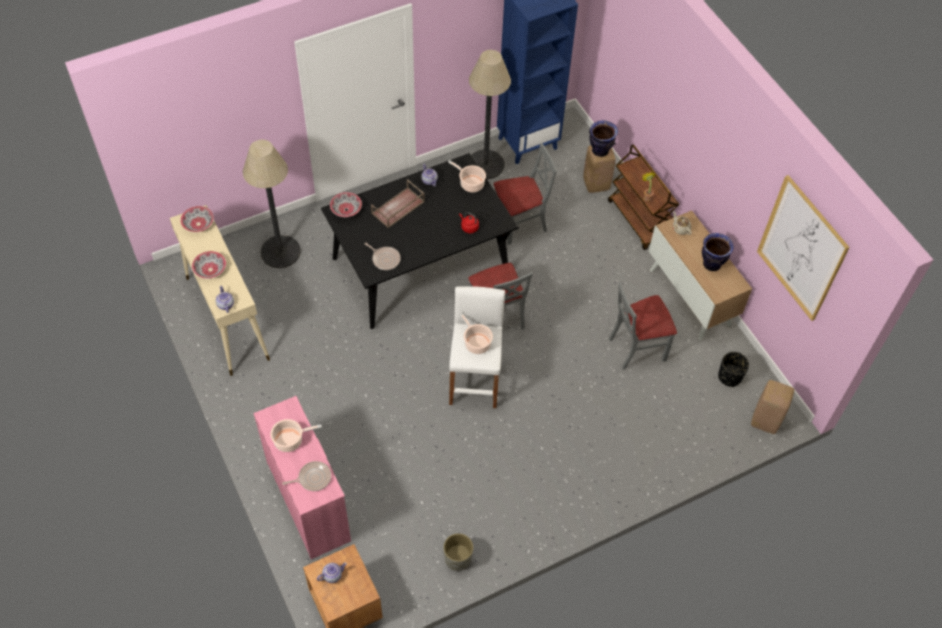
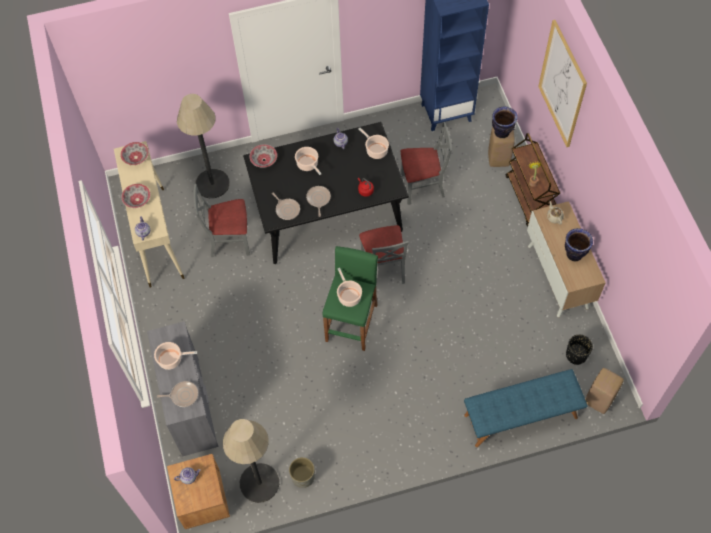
camera: 15 degrees right, 5 degrees up
(309, 501) = (191, 406): pink dresser -> grey dresser
(398, 208) = (308, 164): brown tray -> cooking pot
(418, 243) = (318, 199): none -> frying pan
(475, 379) = (352, 322): white stool -> green stool
(485, 164) = (404, 128): floor lamp -> floor lamp (259, 483)
(637, 348) = (499, 316): grey chair -> grey chair (229, 241)
(686, 452) = (521, 417): none -> blue bench
(801, 249) = (641, 261): picture -> picture (562, 84)

